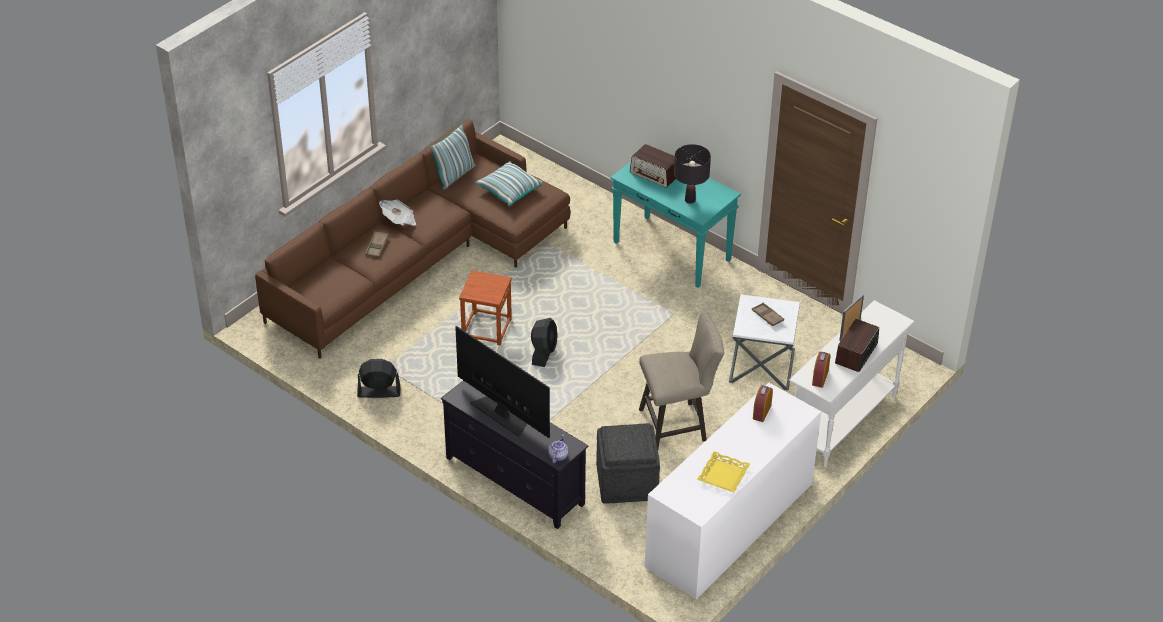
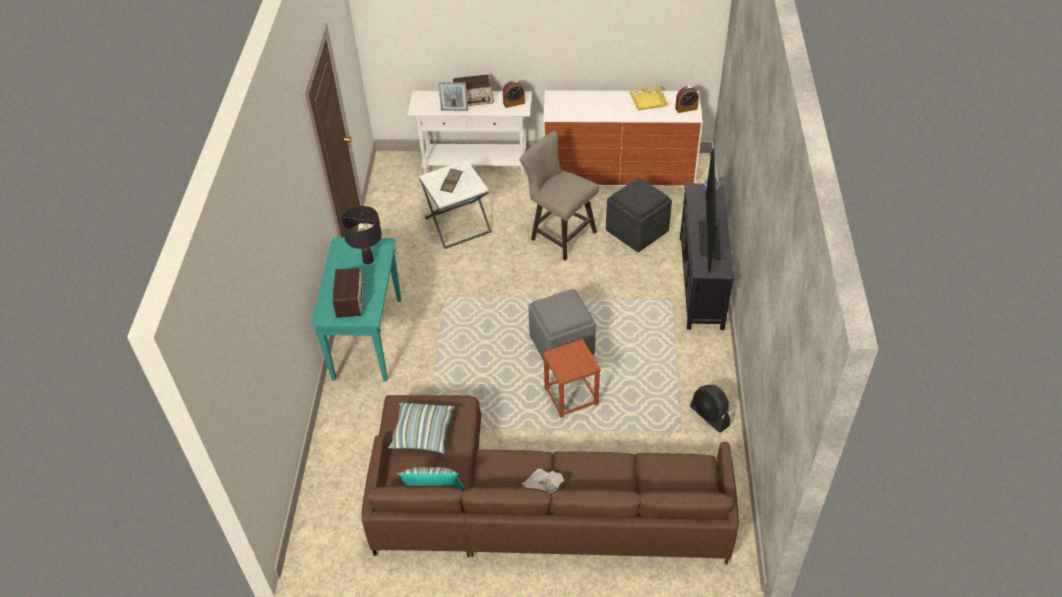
camera: 125 degrees left, 5 degrees up
(377, 246) = (594, 476): brown tray -> none
(544, 352) = (561, 345): black fan -> grey ottoman
(762, 412) = (574, 111): alarm clock -> alarm clock (686, 108)

